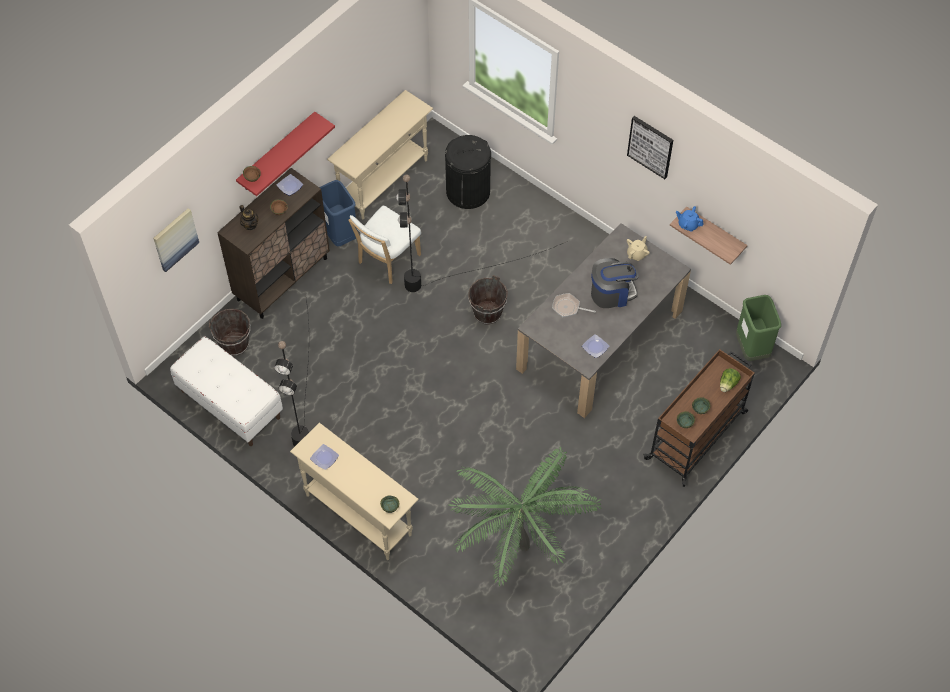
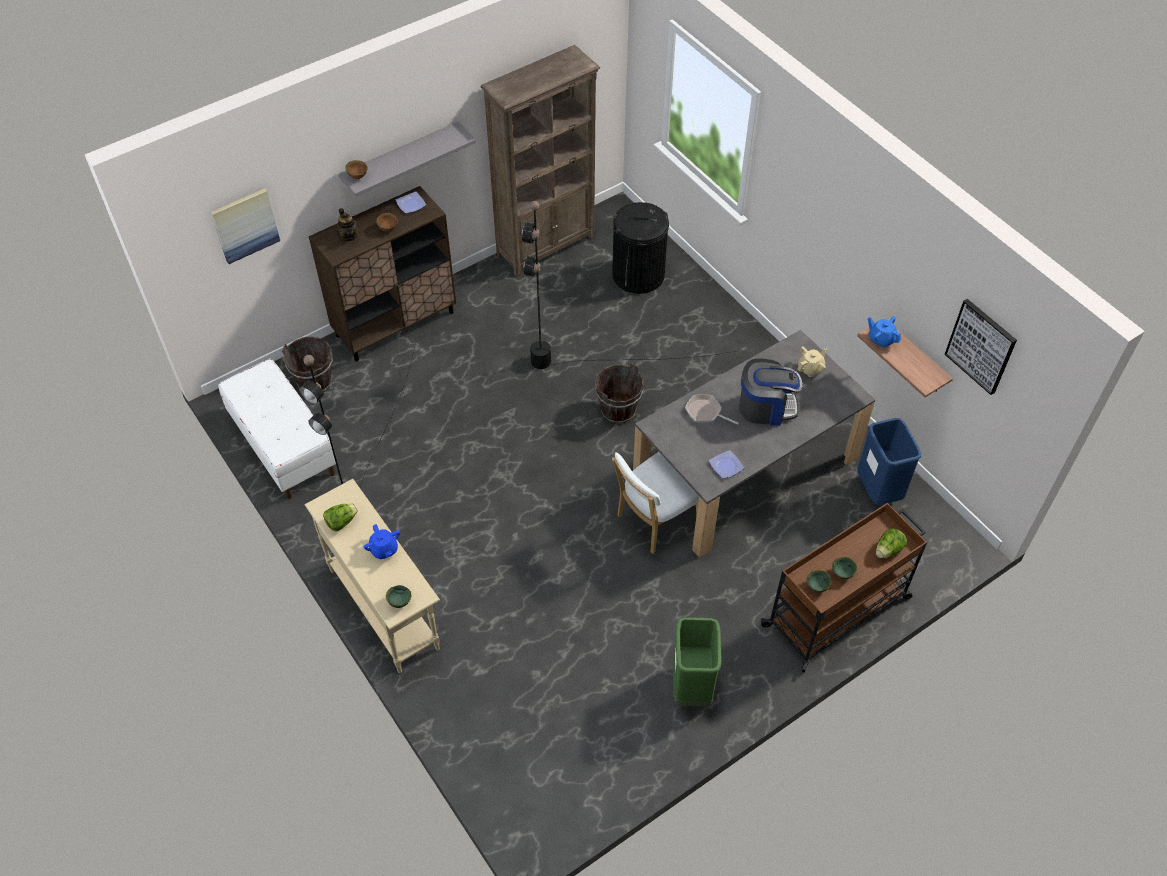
camera: 15 degrees right, 5 degrees down
(277, 152) = (400, 158): red shelf -> grey shelf
(324, 458) = (341, 522): plate -> lettuce
(340, 235) = (477, 292): blue trash can -> blue trash can (878, 490)
(364, 471) = (384, 550): none -> blue teapot
(384, 181) = (546, 246): beige console table -> brown bookcase
(387, 260) = (520, 329): white chair -> white chair (655, 521)
(518, 560) = (562, 714): potted plant -> none
(650, 146) = (852, 229): picture -> picture (981, 346)
(751, 349) = (935, 522): green trash can -> green trash can (692, 687)

